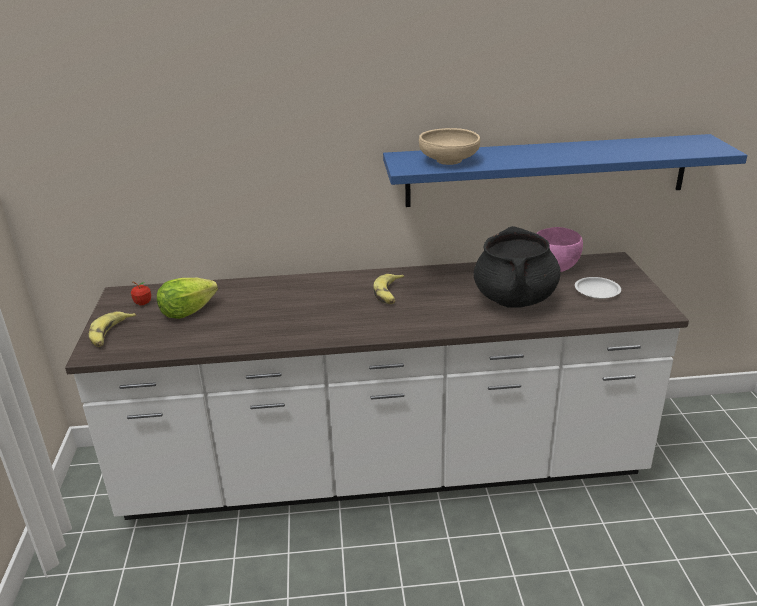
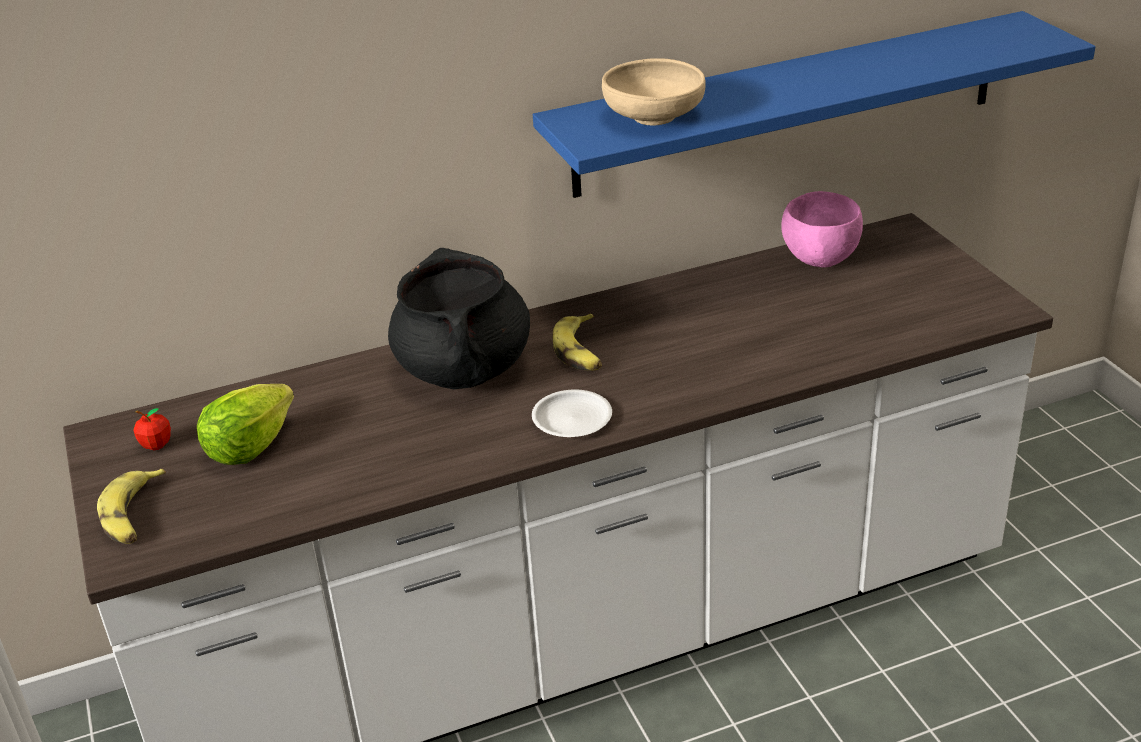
camera: 15 degrees left, 5 degrees up
(514, 299) = (784, 326): black cooking pot -> black cooking pot (464, 369)
(597, 291) = (901, 290): white plate -> white plate (572, 419)

